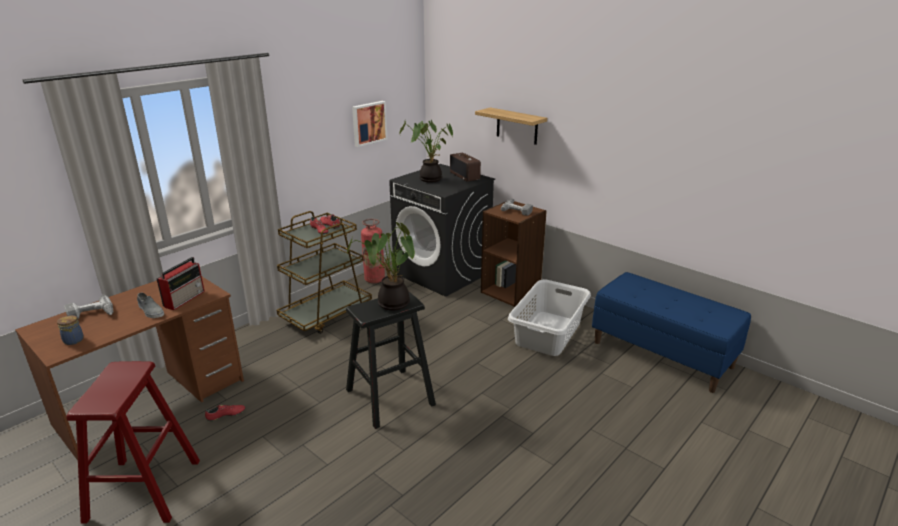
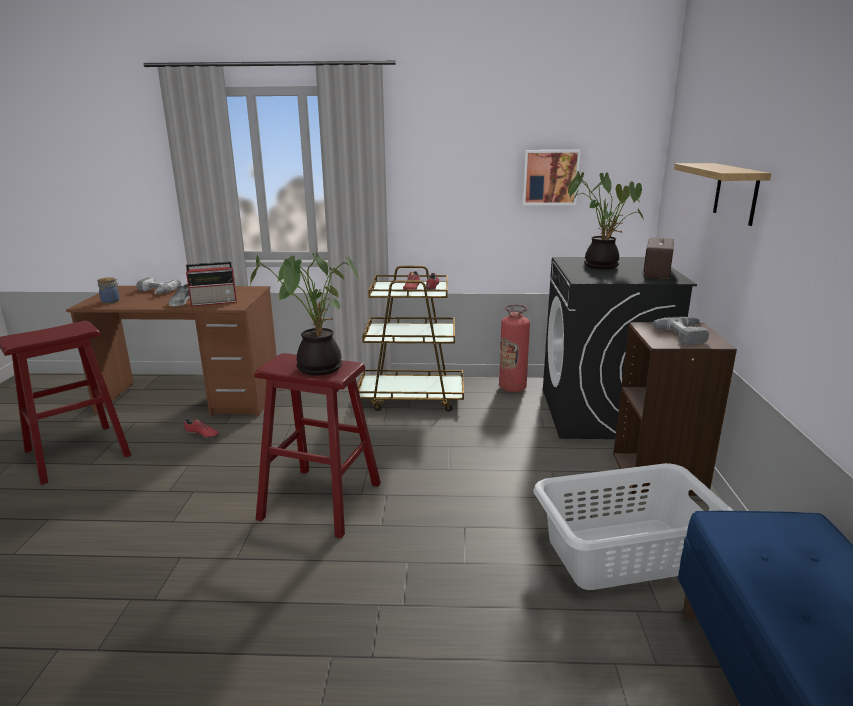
camera: 50 degrees right, 5 degrees down
(390, 397) = (321, 501): black stool -> red stool

